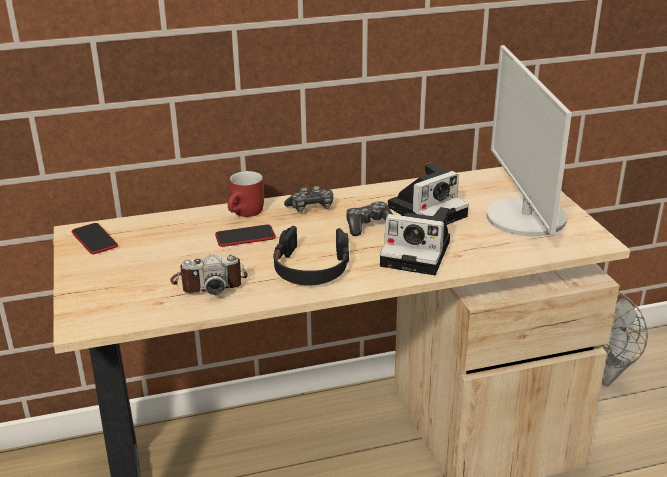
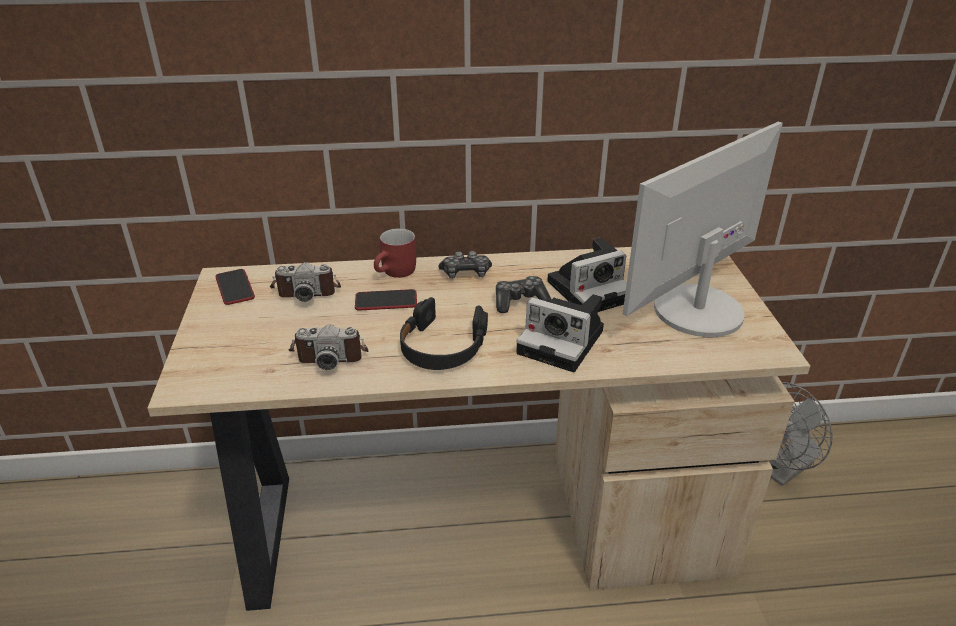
camera: 10 degrees right, 5 degrees up
(165, 234) = (306, 289): none -> camera
(524, 218) = (696, 311): monitor -> monitor turned 45 degrees clockwise

